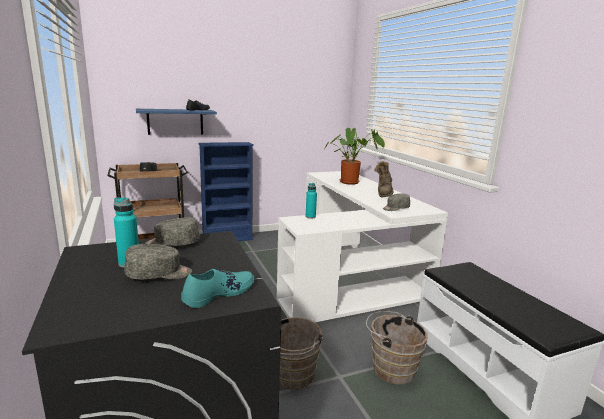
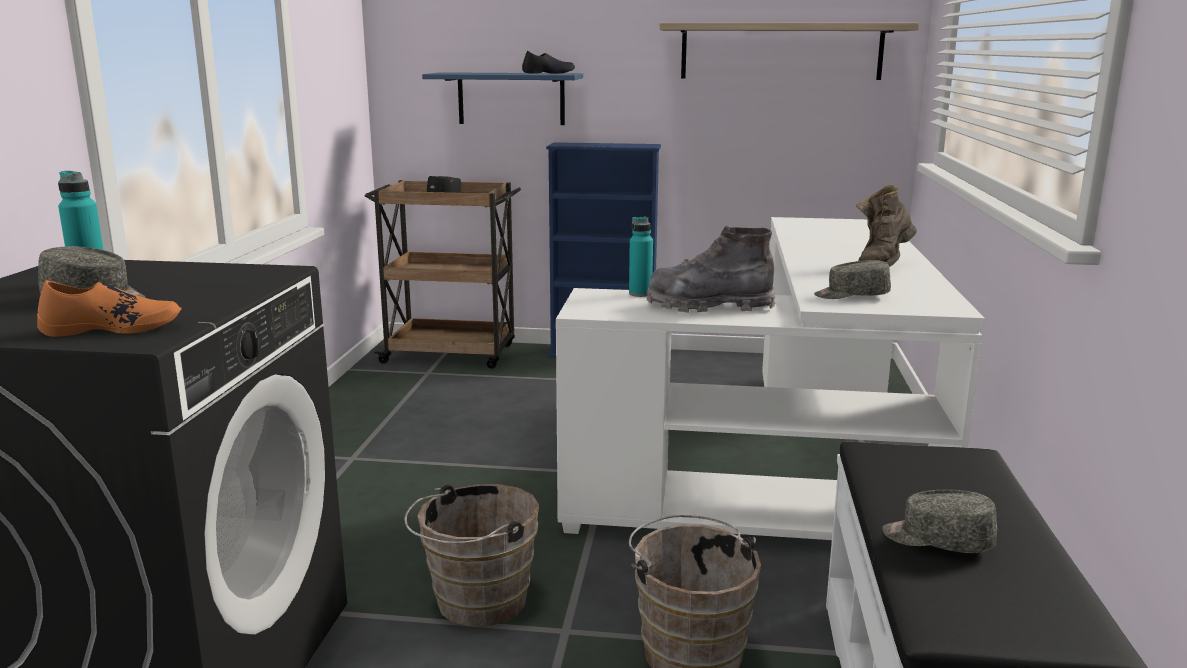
camera: 30 degrees right, 0 degrees up
(172, 243) = (194, 270): grey cap -> grey cap (937, 540)
(219, 293) = (113, 328): turquoise shoe -> orange shoe
(297, 101) = (781, 51): none -> shelf
(345, 219) = (709, 306): none -> grey boot
(351, 182) = (844, 241): potted plant -> none

